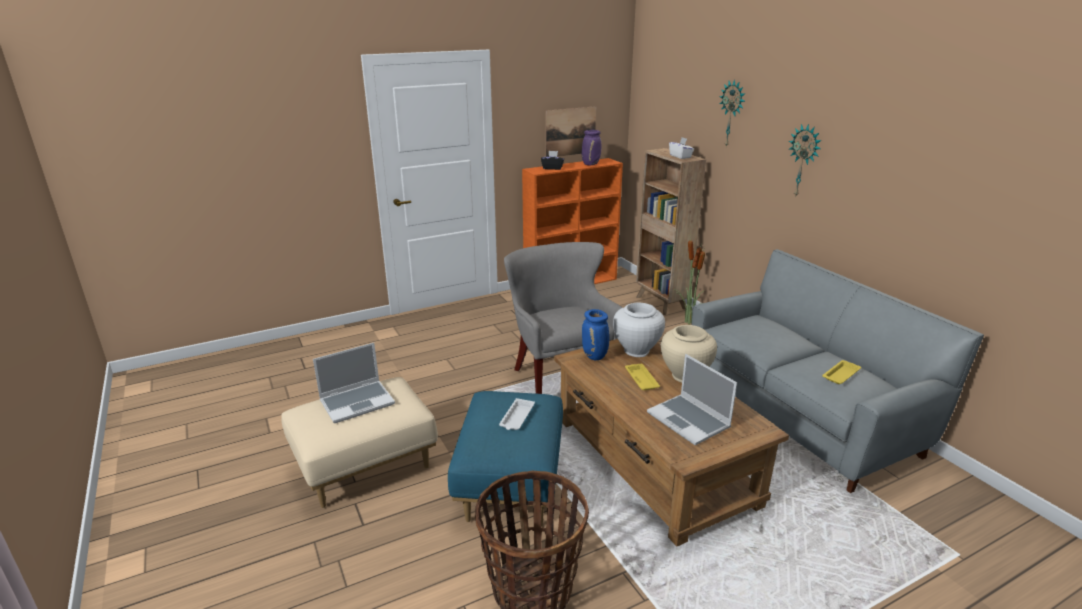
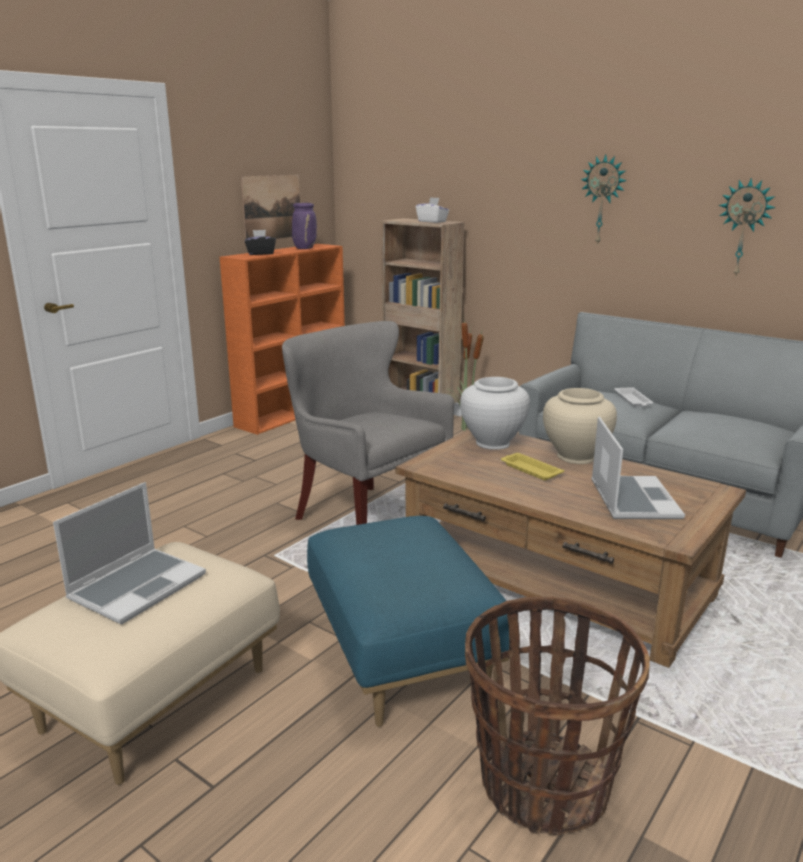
camera: 25 degrees left, 5 degrees down
(517, 418) = (407, 549): white tray -> white tray (633, 400)
(595, 356) = (450, 458): blue vase -> none
(689, 421) = (632, 499): laptop -> laptop turned 120 degrees counterclockwise
(732, 113) = (494, 160): wall clock -> wall clock (744, 228)
(841, 374) = (730, 424): yellow tray -> none

